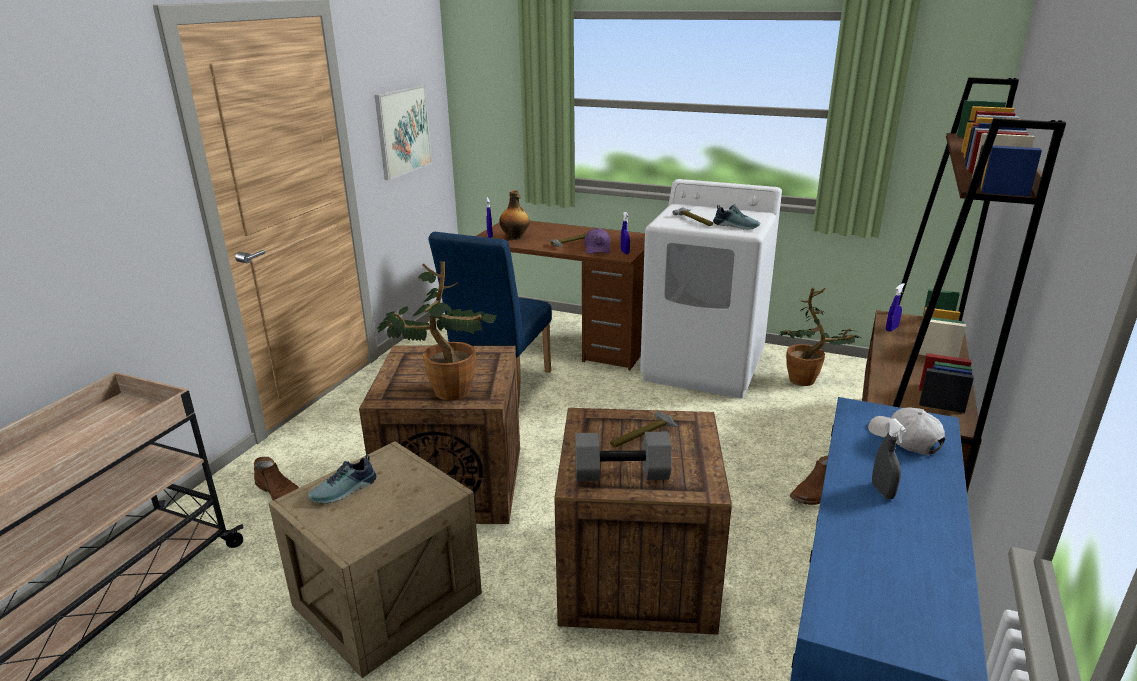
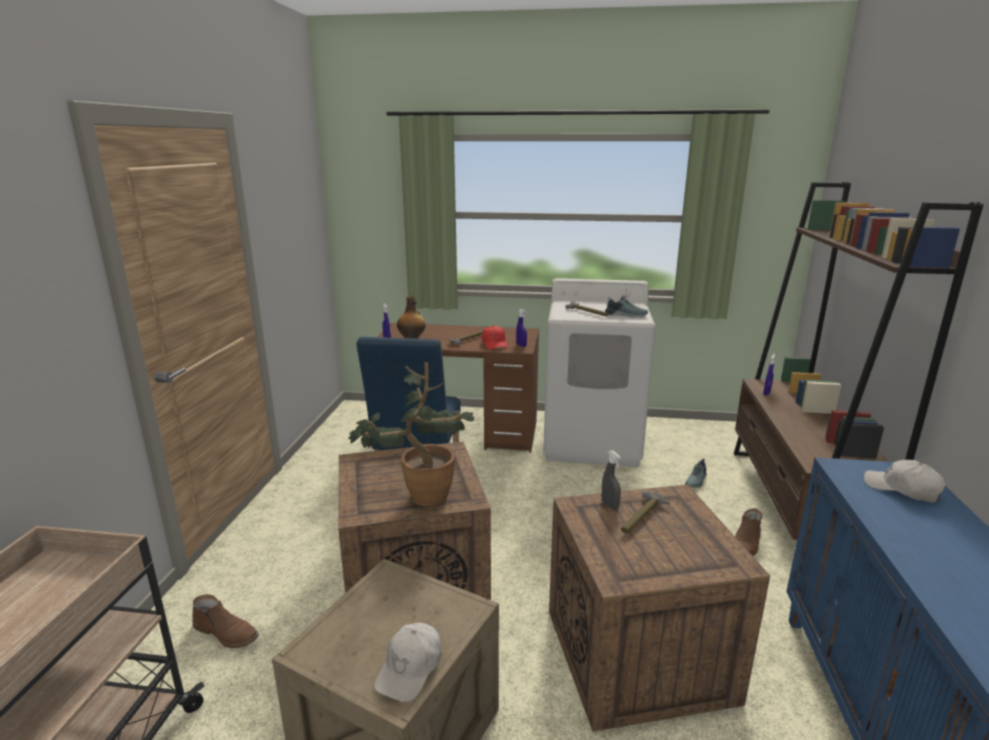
camera: 15 degrees left, 5 degrees down
(344, 491) = (357, 627): shoe -> shoe (697, 481)
(370, 528) = (410, 669): none -> white cap
(403, 131) = (294, 245): picture -> none
(597, 248) = (494, 344): purple cap -> red cap
(620, 474) = (650, 561): grey dumbbell -> none
(809, 381) = (683, 444): potted plant -> none
(882, 491) = (932, 543): grey spray bottle -> grey spray bottle (609, 505)

